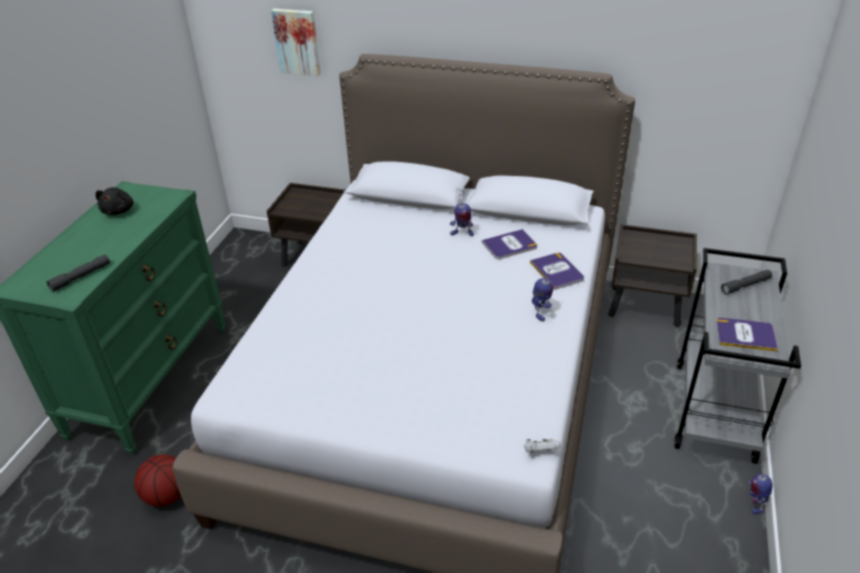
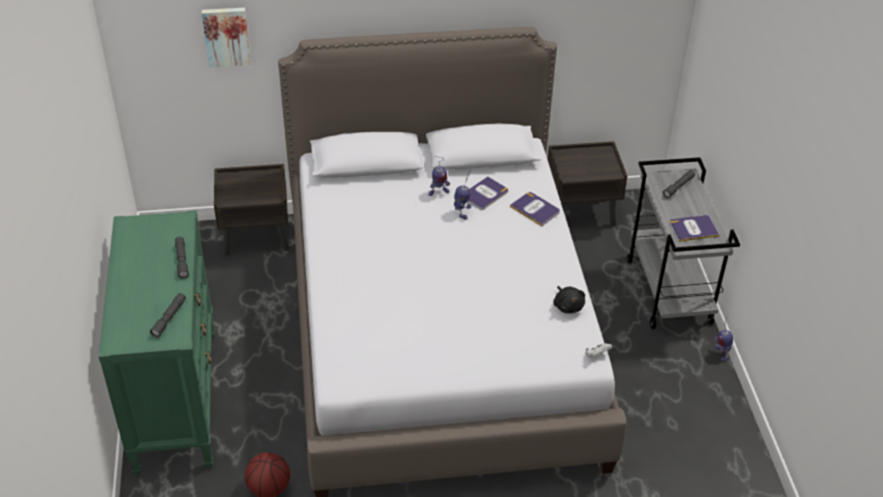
camera: 25 degrees left, 5 degrees up
(119, 210) = (142, 247): black plush toy -> black plush toy (568, 306)
(141, 229) = (182, 260): none -> grey flashlight
(541, 312) = (541, 249): toy robot -> toy robot (461, 212)

